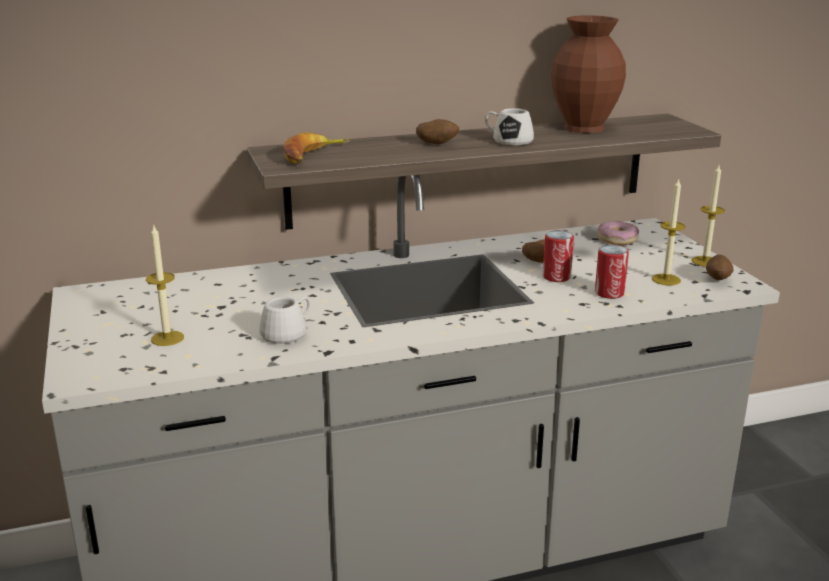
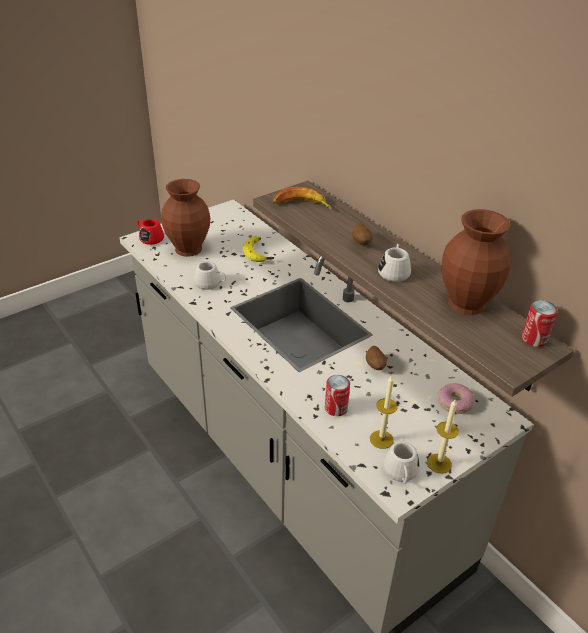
camera: 70 degrees right, 15 degrees up
(85, 370) = (149, 237): none -> red mug
(167, 338) = (189, 249): candle -> brown vase
(240, 289) = (259, 253): none -> banana
(556, 277) = (351, 377): can -> can (534, 339)
(717, 279) = (401, 473): potato -> white mug

